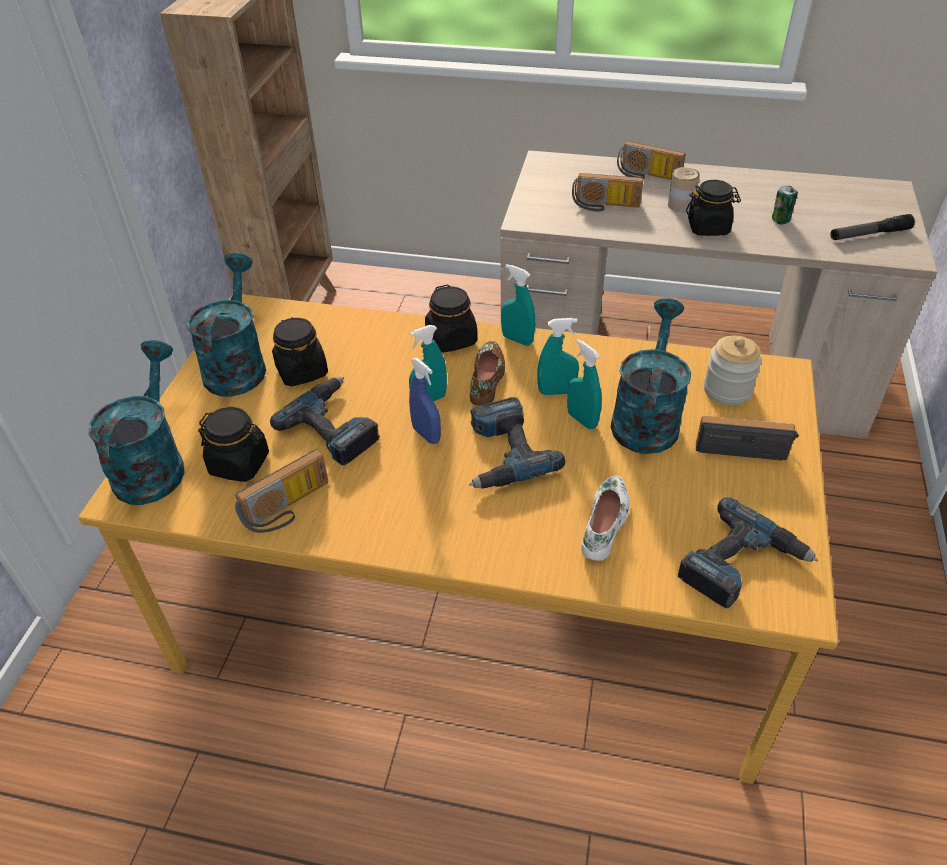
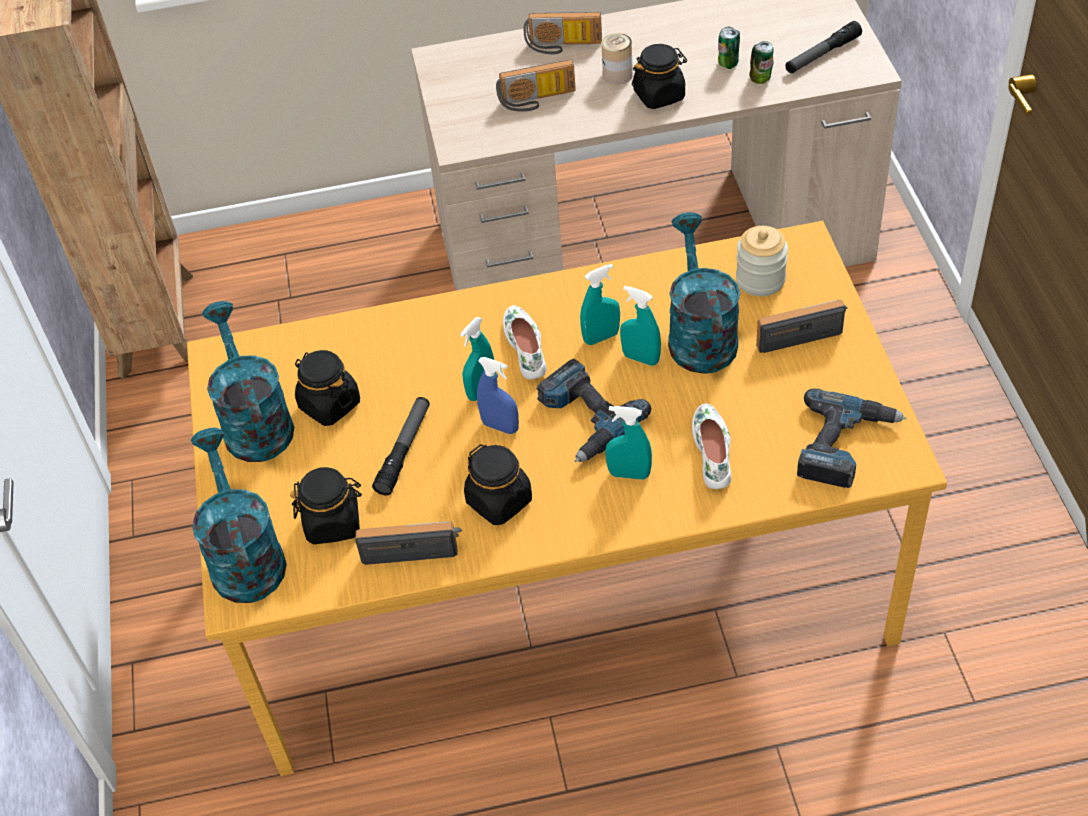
camera: 20 degrees left, 5 degrees up
(289, 508) = (413, 547): radio -> radio turned 120 degrees counterclockwise
(335, 426) = (404, 450): power drill -> flashlight
(451, 339) = (464, 316): black jar -> black jar (499, 501)
(487, 379) = (526, 347): brown shoe -> white shoe
(517, 340) = (531, 293): turquoise spray bottle -> turquoise spray bottle (629, 474)
(804, 238) = (761, 79): none -> can

